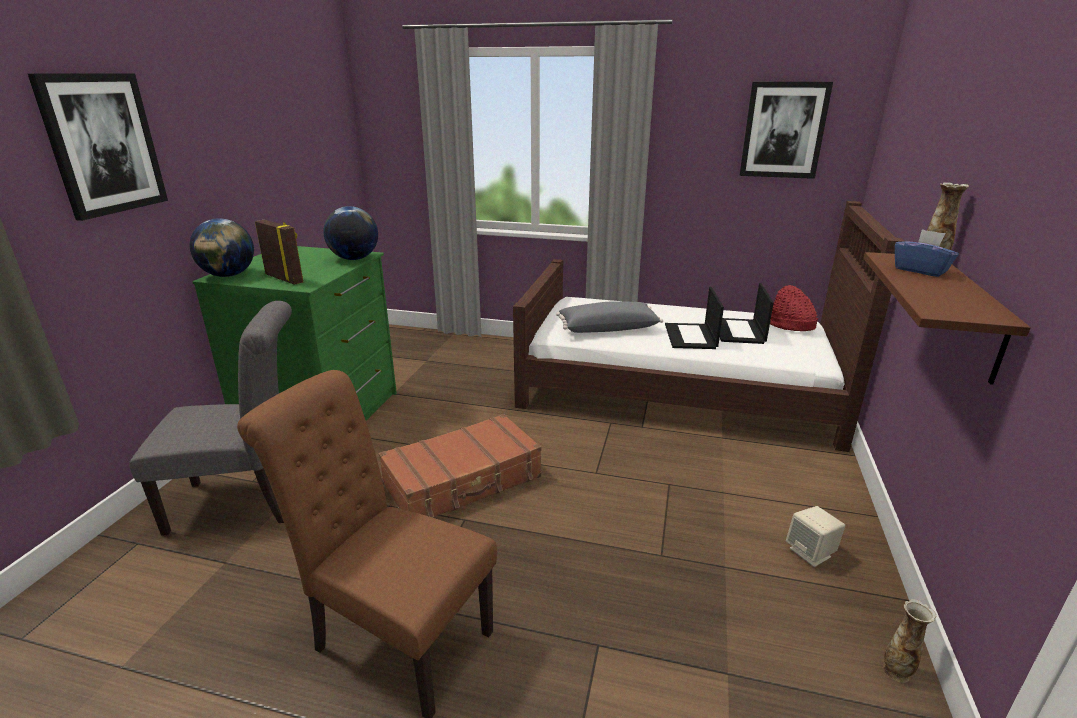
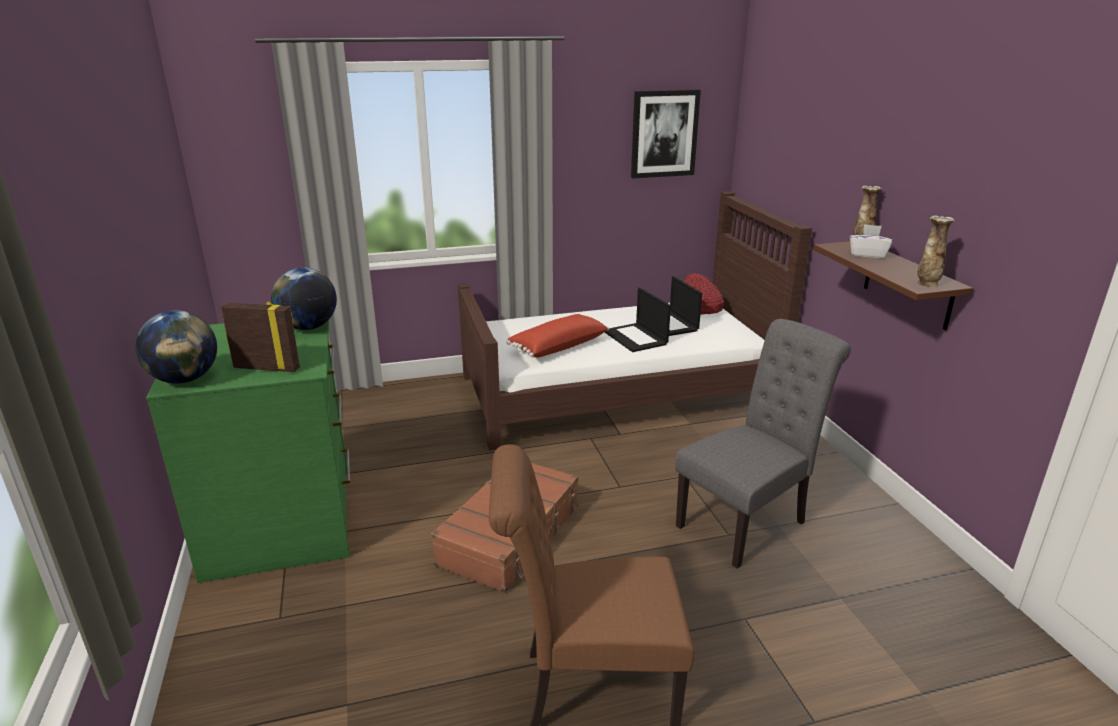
camera: 30 degrees left, 0 degrees up
(103, 144) = (65, 246): picture -> none
(245, 502) = (299, 641): grey chair -> grey chair (747, 522)
(607, 328) = (557, 346): grey pillow -> red pillow
(810, 553) = (820, 493): beige speaker -> none
(896, 671) = (925, 551): vase -> vase (927, 284)
(920, 270) = (867, 255): blue tissue box -> white tissue box

